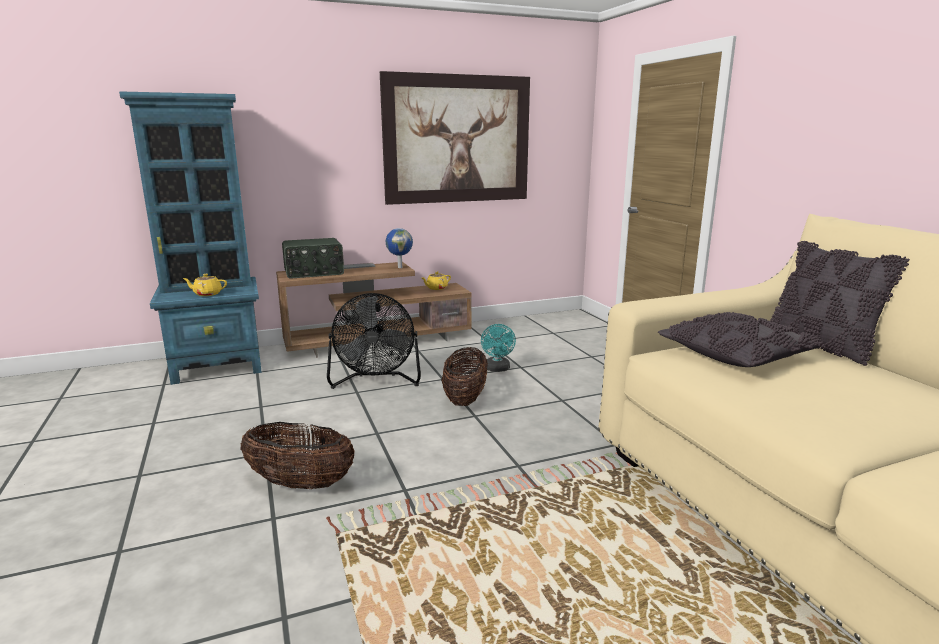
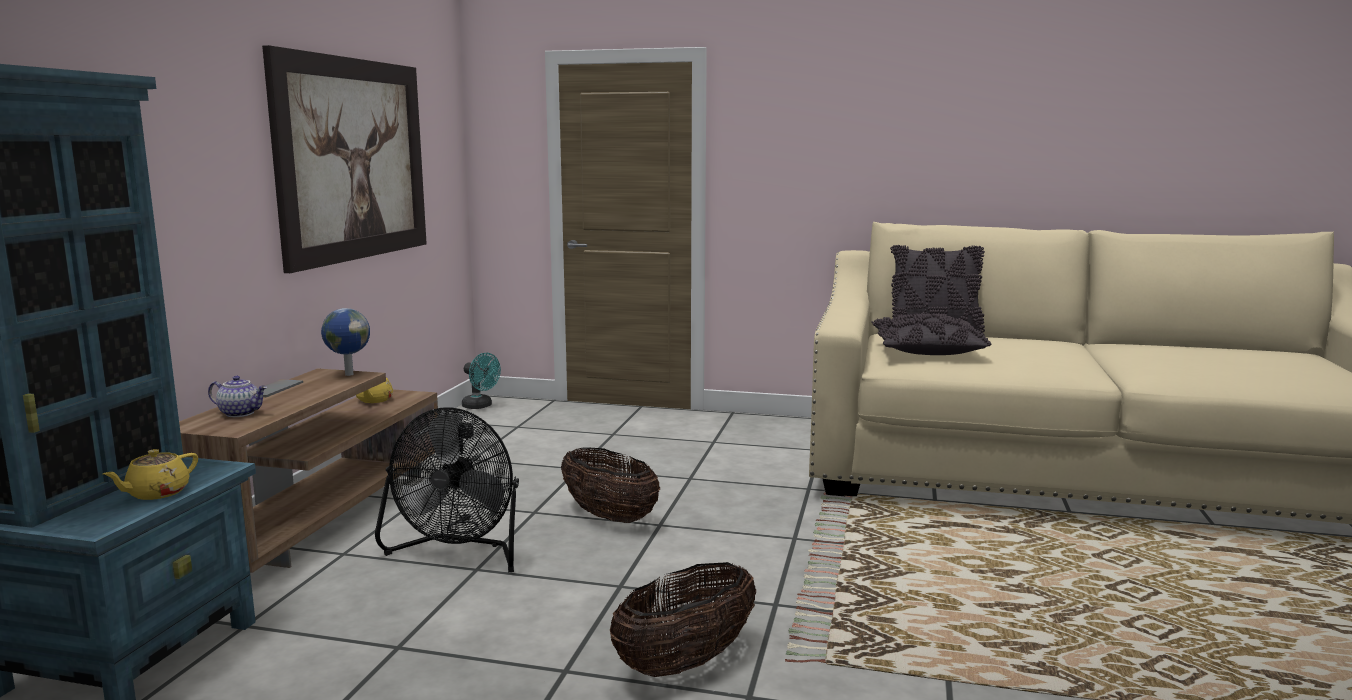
camera: 55 degrees left, 5 degrees down
(314, 272) = (241, 413): radio -> teapot
(373, 380) = (457, 550): black fan -> black fan turned 75 degrees clockwise
(497, 369) = (562, 479): turquoise fan -> turquoise fan (480, 406)

